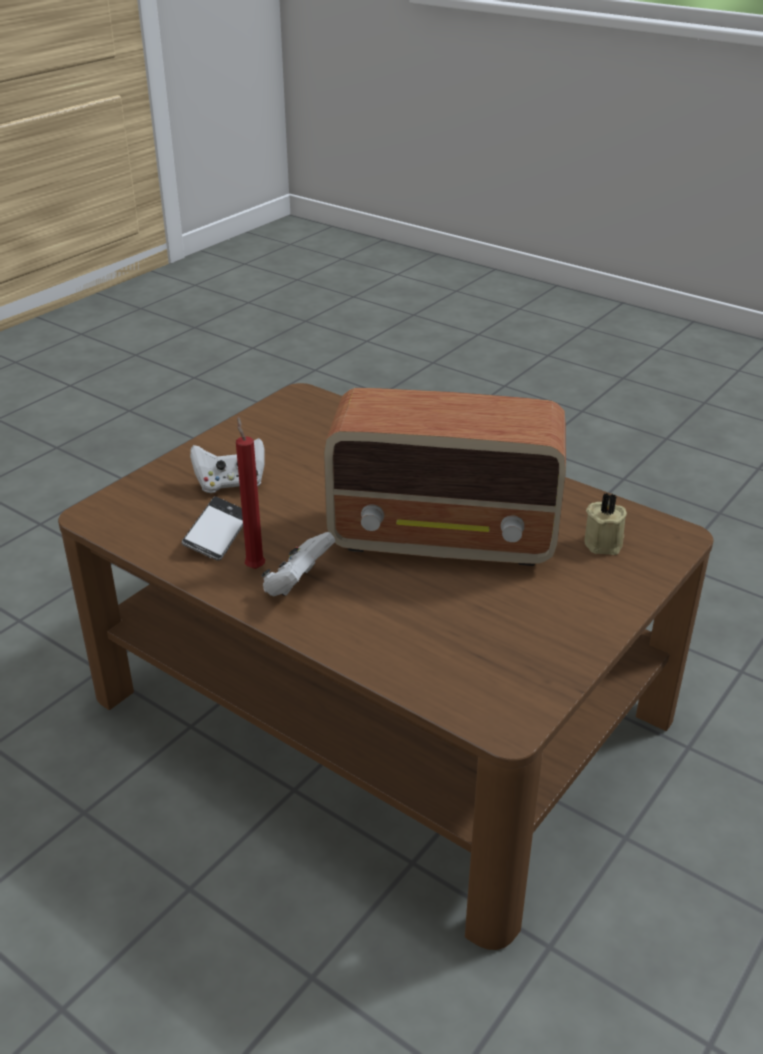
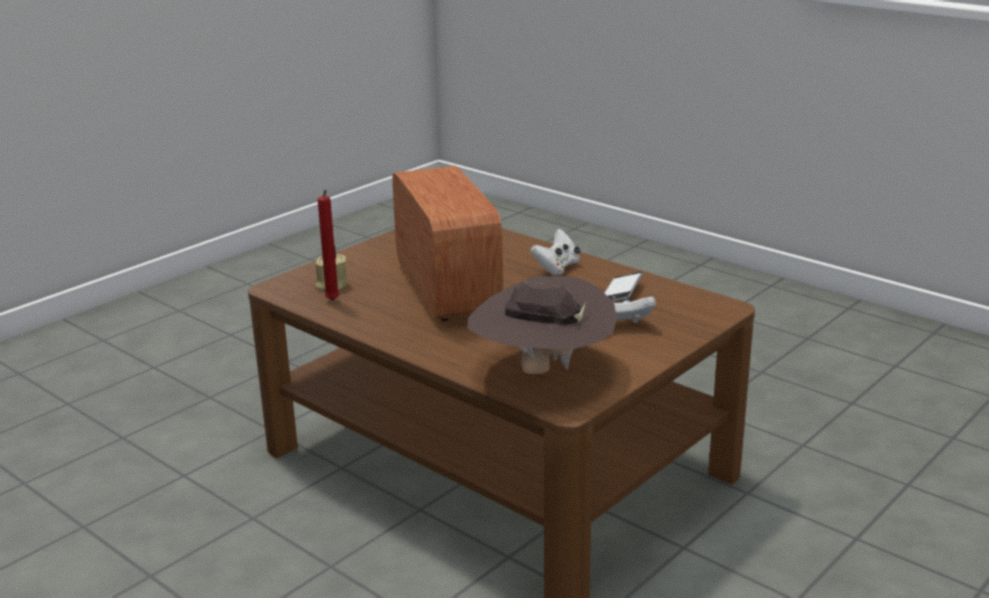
camera: 175 degrees left, 10 degrees down
(254, 566) = (588, 277): red candle -> red candle (332, 301)
(321, 428) = (541, 371): none -> brown hat
(446, 538) = (447, 289): radio -> radio turned 60 degrees clockwise

